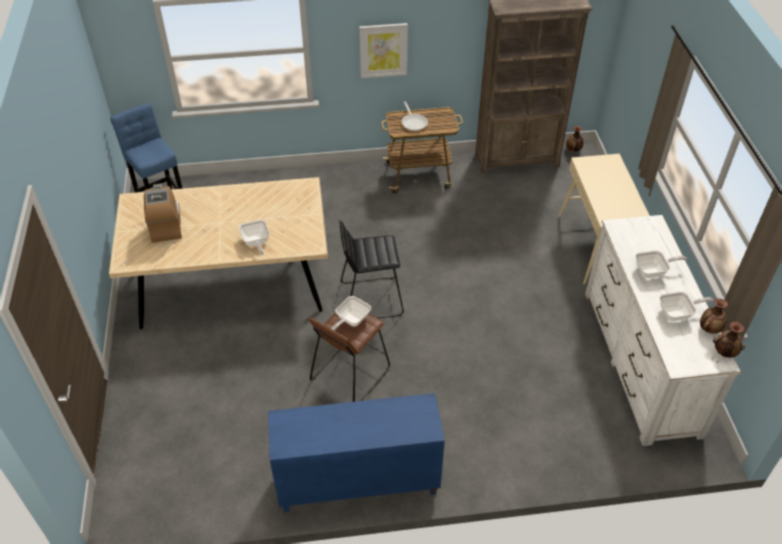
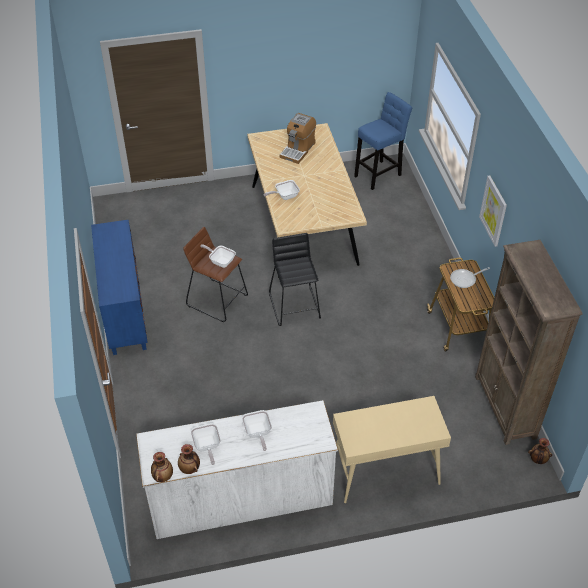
camera: 85 degrees right, 0 degrees up
(165, 224) = (298, 150): coffee machine -> coffee machine turned 135 degrees clockwise

